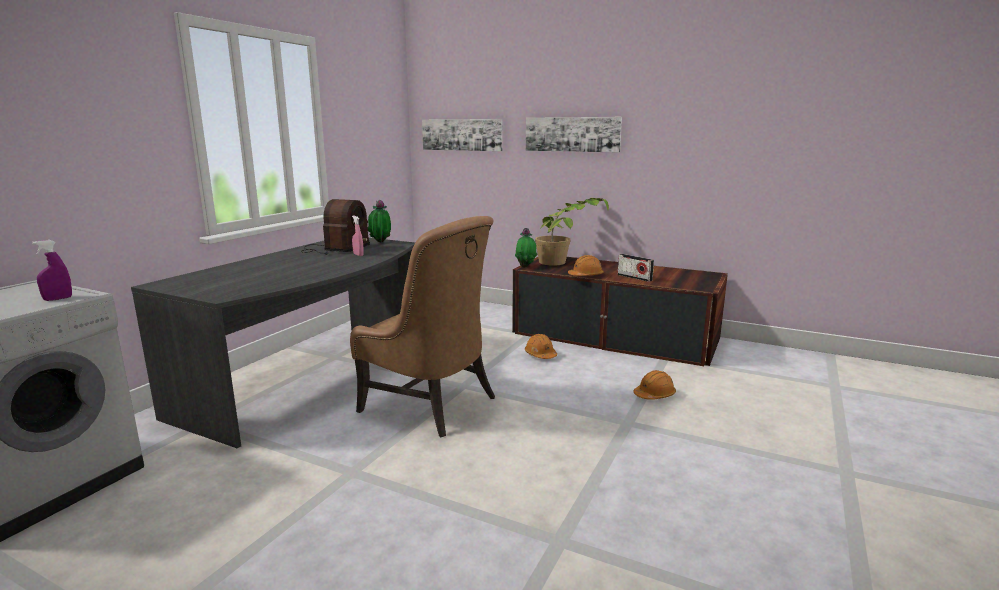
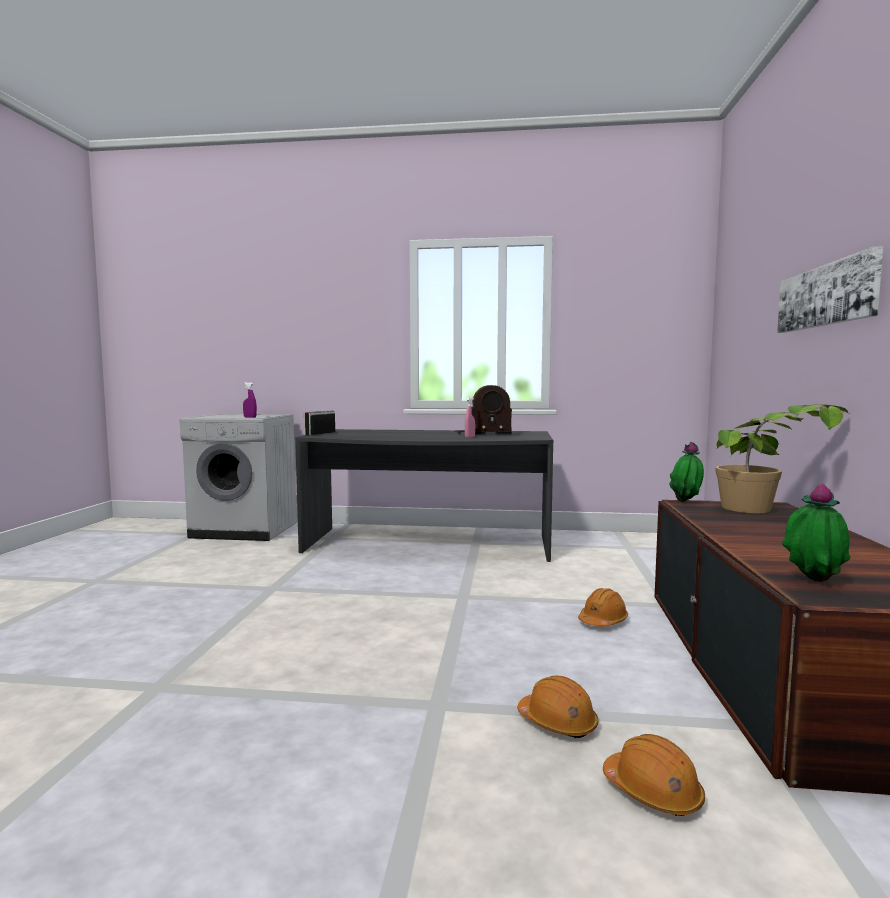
camera: 70 degrees right, 10 degrees down
(380, 242) = (530, 436): potted plant -> potted plant (812, 582)
(431, 404) = (408, 591): brown chair -> none
(462, 134) = (740, 321): picture -> none
(586, 276) = (708, 526): orange hard hat -> orange hard hat (653, 792)
(634, 277) = (769, 549): radio -> radio (320, 434)

